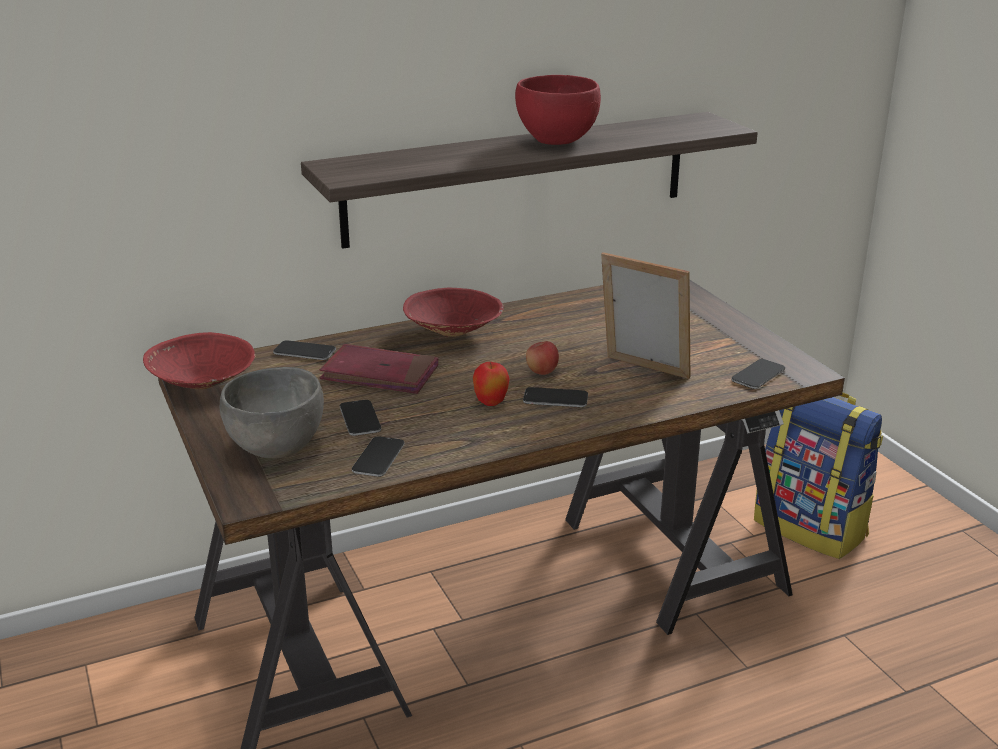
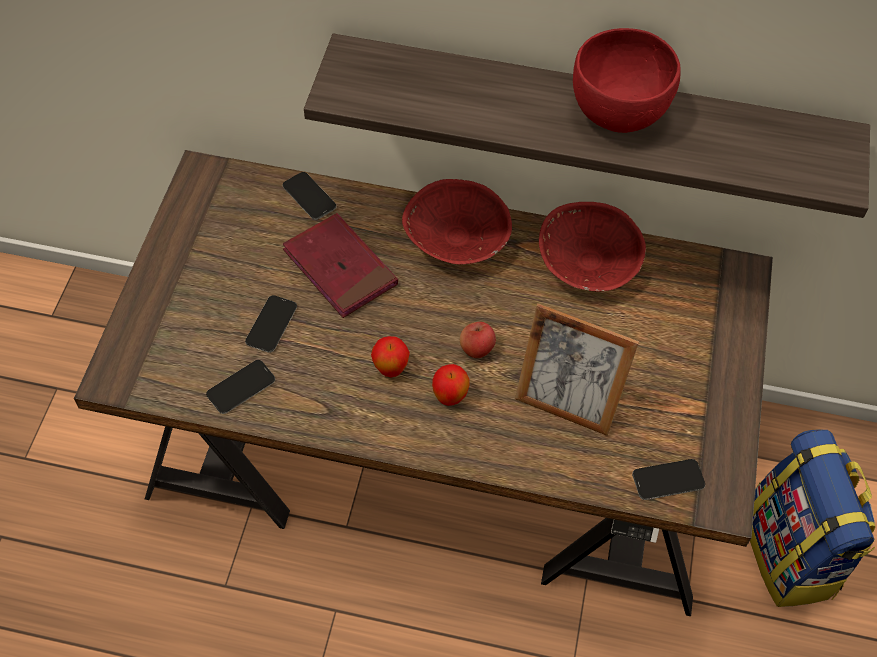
camera: 35 degrees right, 30 degrees up
(204, 384) = (197, 200): red bowl -> red bowl (588, 263)
(276, 448) = (181, 324): grey bowl -> none
(555, 399) = (449, 397): phone -> apple
(642, 371) = (565, 405): picture frame -> picture frame turned 135 degrees clockwise

